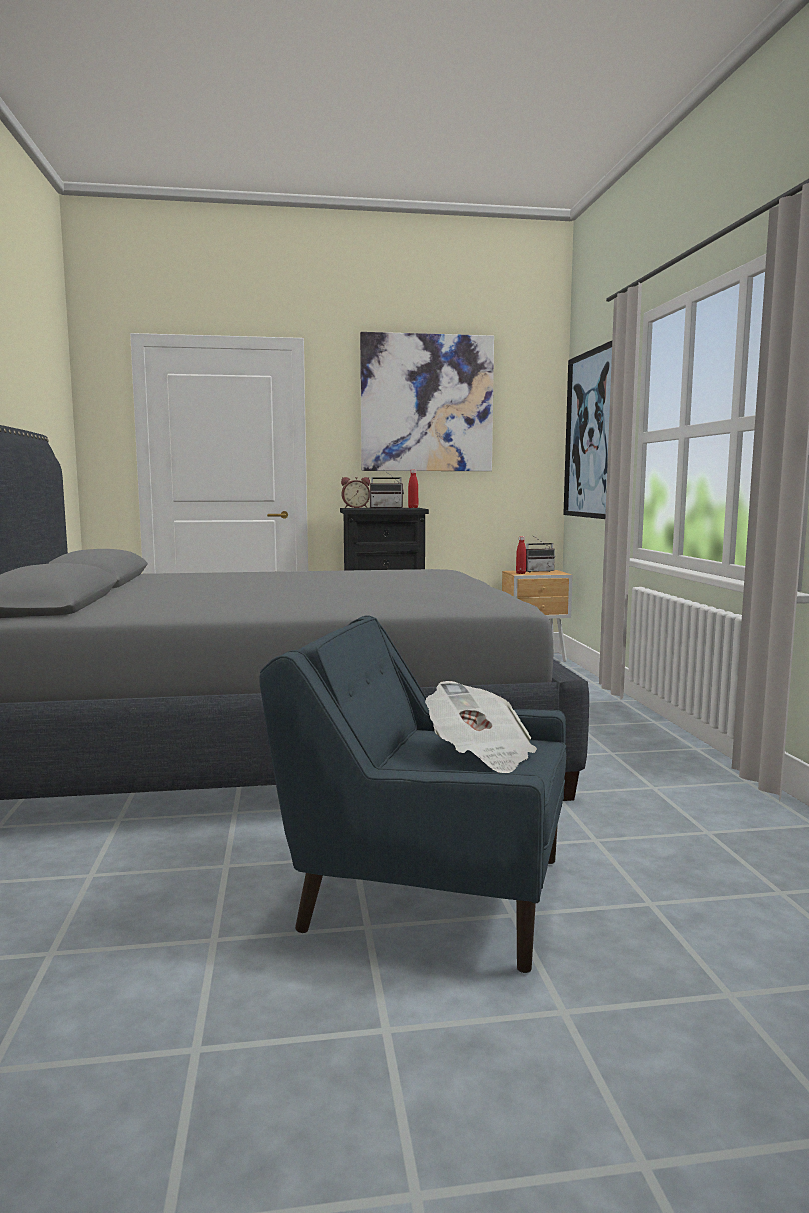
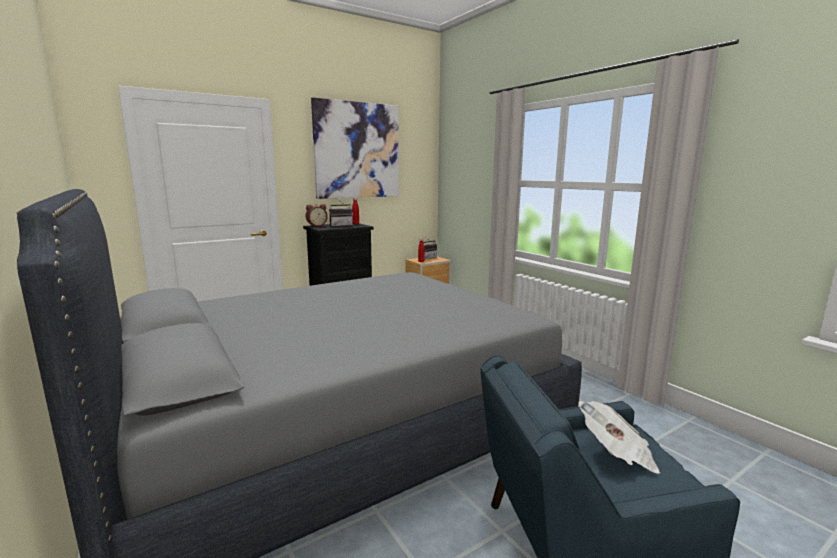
camera: 25 degrees left, 5 degrees up
(591, 434) = (466, 175): picture -> none

